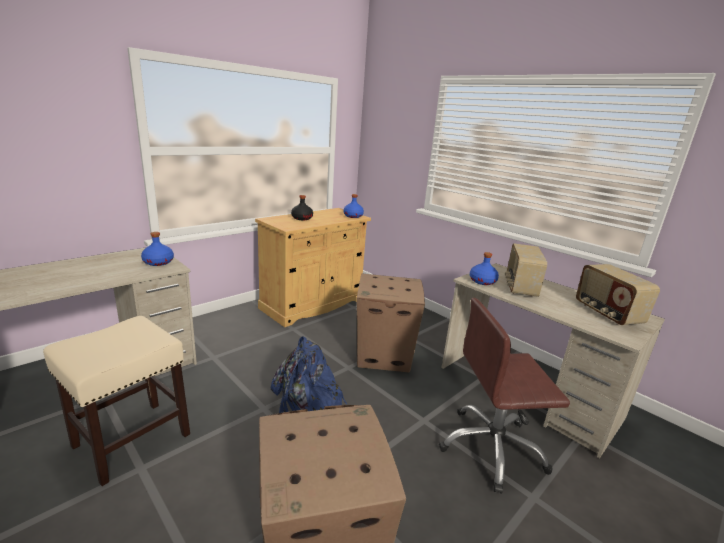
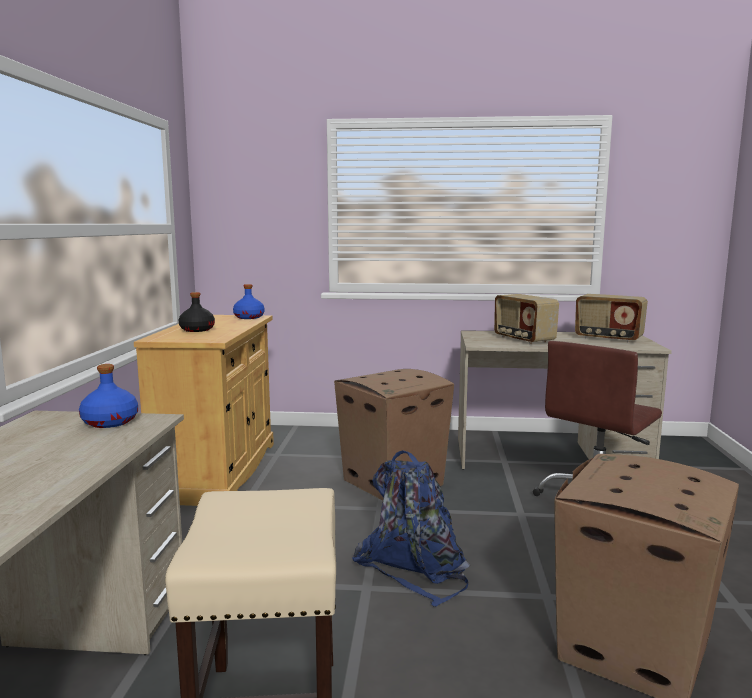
camera: 40 degrees left, 10 degrees down
(482, 281) = (490, 343): blue bottle -> none

